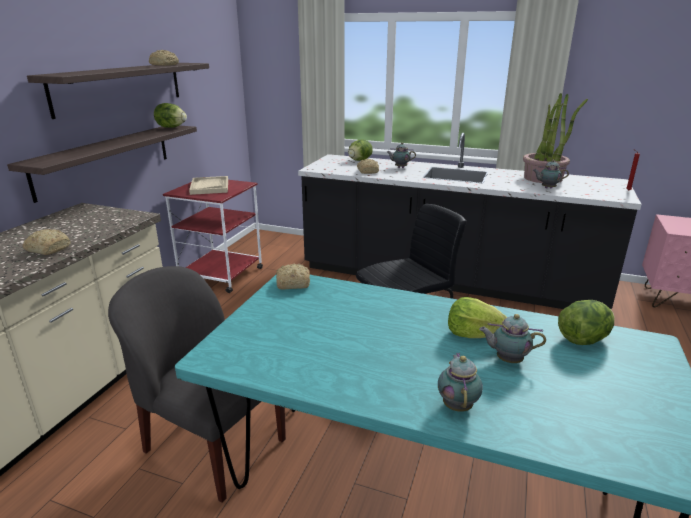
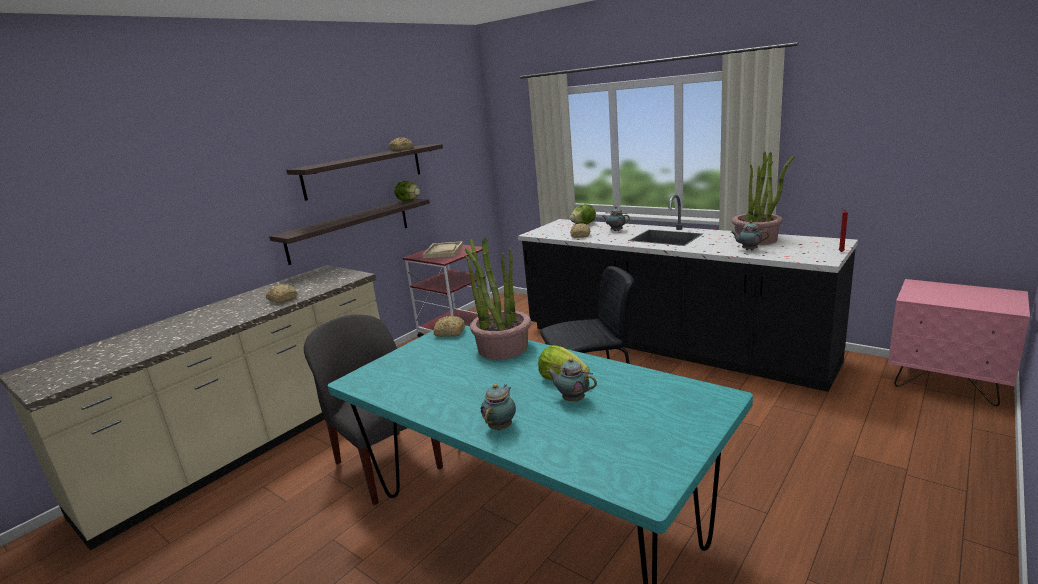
camera: 20 degrees right, 5 degrees down
(372, 299) = (502, 348): none -> potted plant
(583, 339) = (657, 389): lettuce -> none

